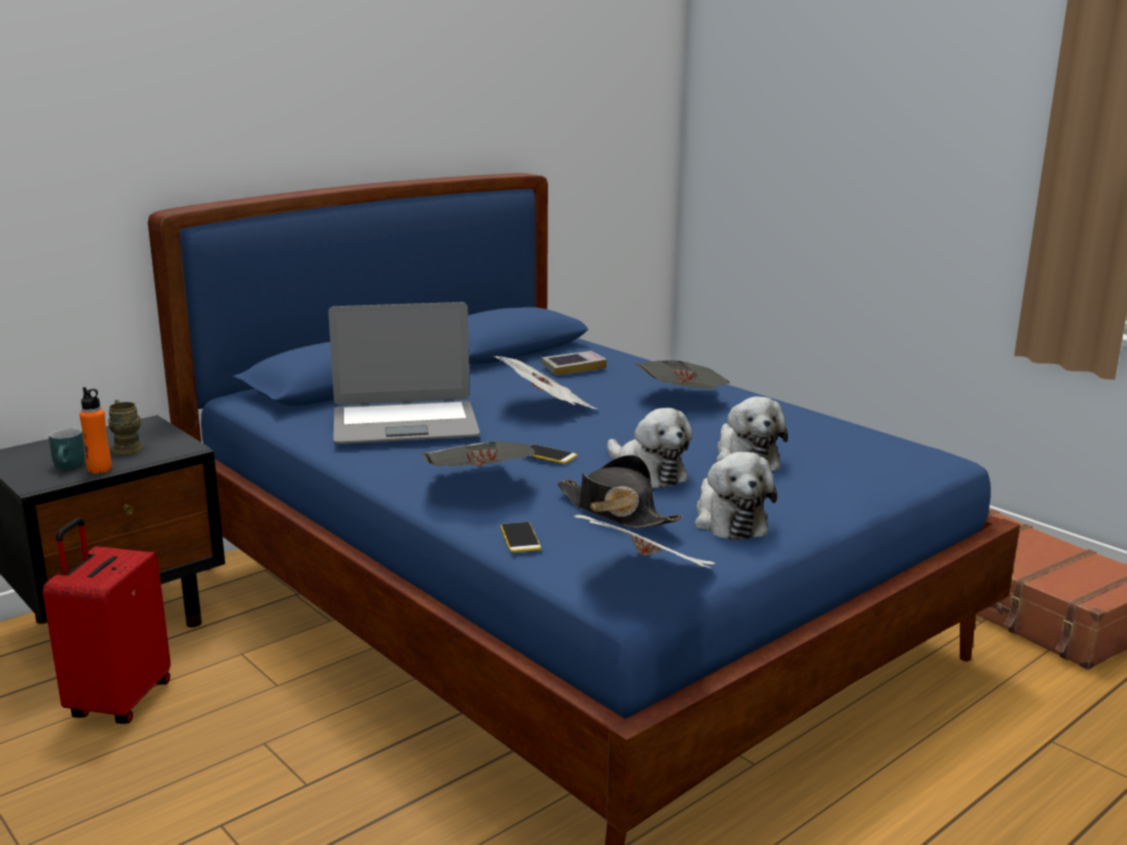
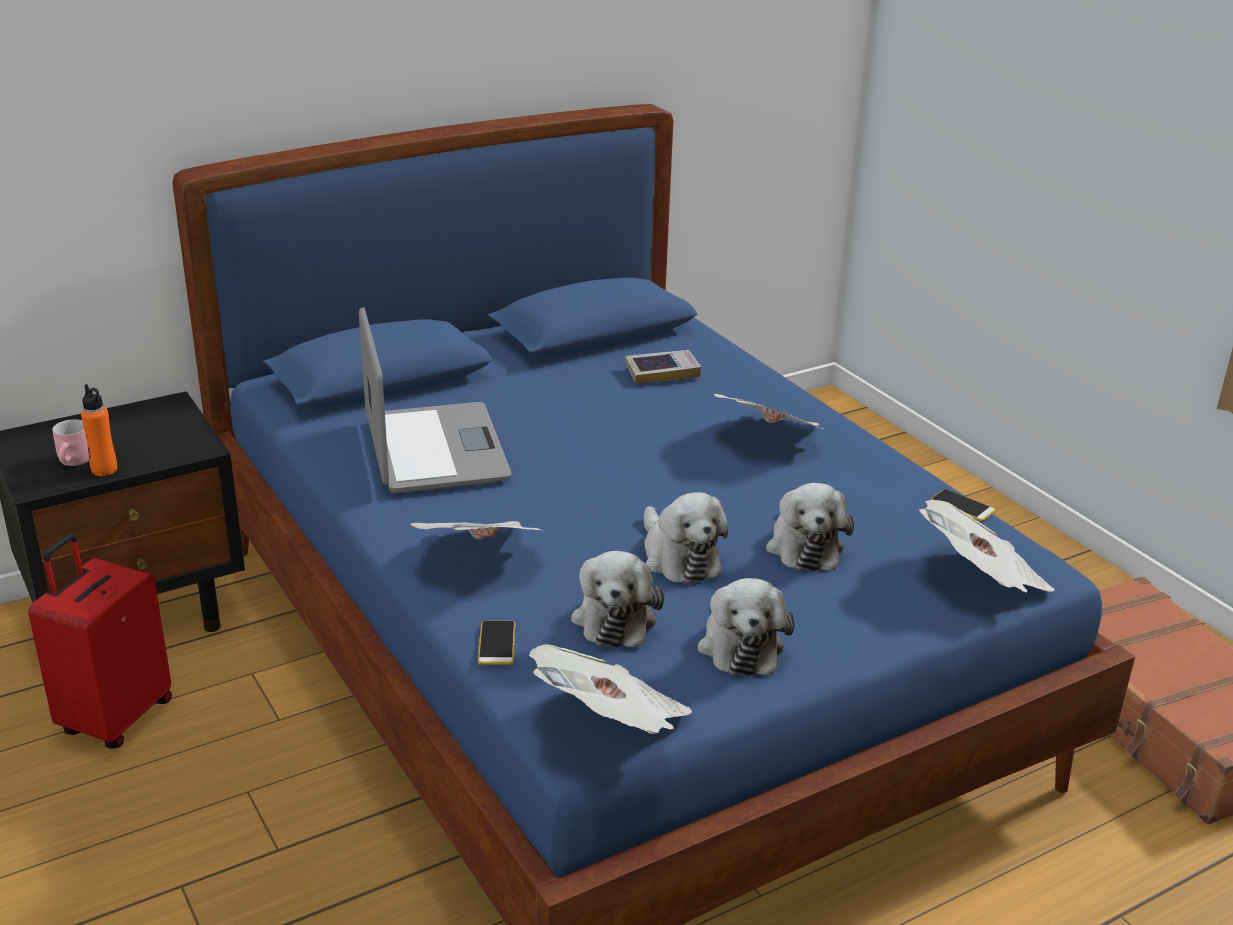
camera: 10 degrees right, 10 degrees up
(70, 466) = (76, 462): turquoise mug -> pink mug
(126, 447) = (140, 438): brown mug -> none
(405, 424) = (434, 450): laptop -> laptop turned 105 degrees counterclockwise
(546, 408) = (604, 438): newspaper -> newspaper (981, 579)
(548, 455) = (575, 518): phone -> phone (962, 506)
(615, 511) = (615, 617): black hat -> plush toy

